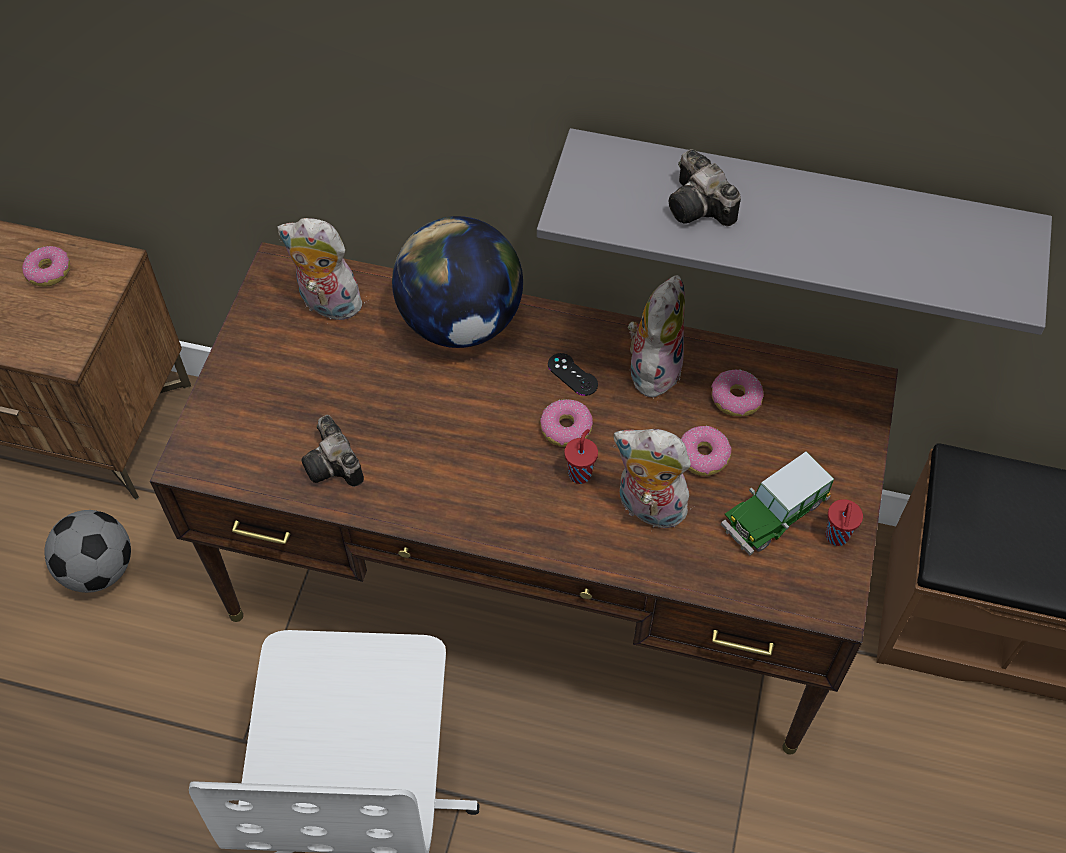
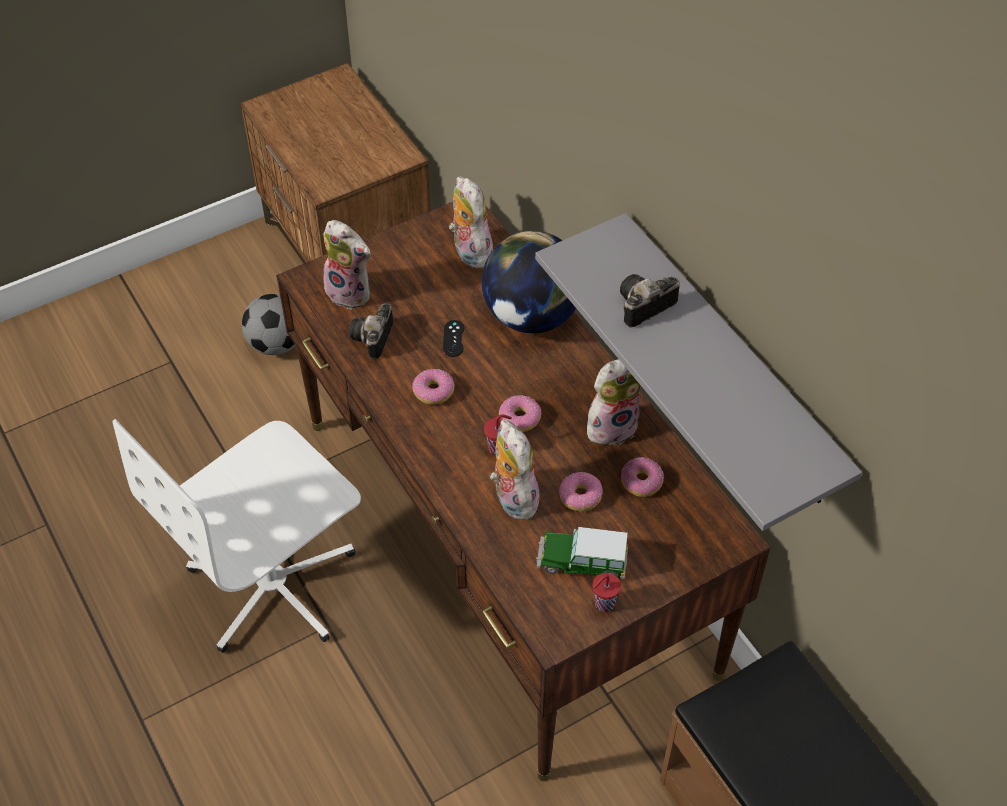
camera: 45 degrees right, 5 degrees down
(49, 271) = (365, 137): donut -> donut (434, 391)
(254, 436) = (351, 292): none -> plush toy
(572, 374) = (560, 392): black game controller -> black game controller (453, 338)
(701, 208) = (642, 307): camera -> camera turned 45 degrees clockwise

